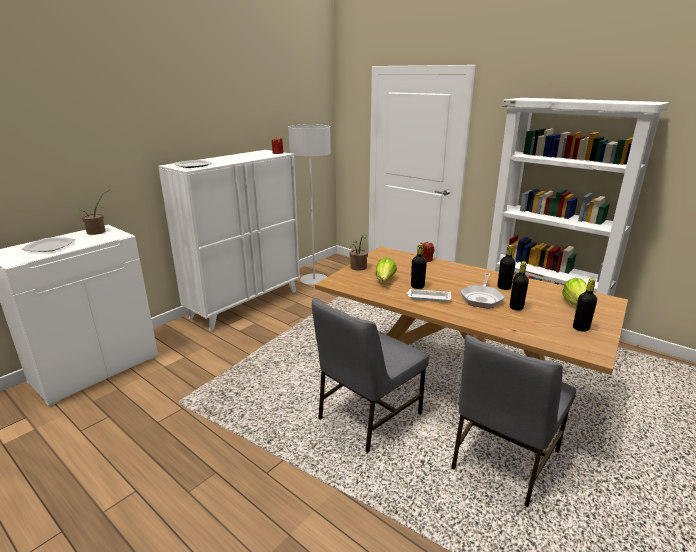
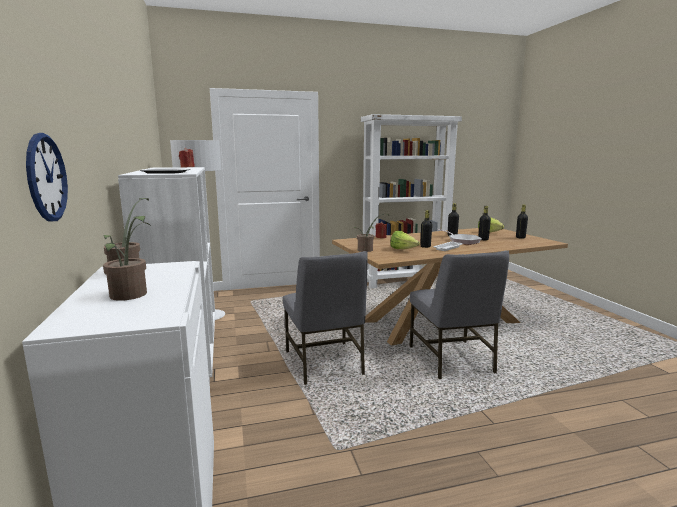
camera: 55 degrees left, 10 degrees down
(40, 176) = (46, 178): none -> wall clock
(50, 246) = (129, 296): plate -> potted plant
(503, 460) = (528, 336): grey chair -> grey chair (325, 363)

